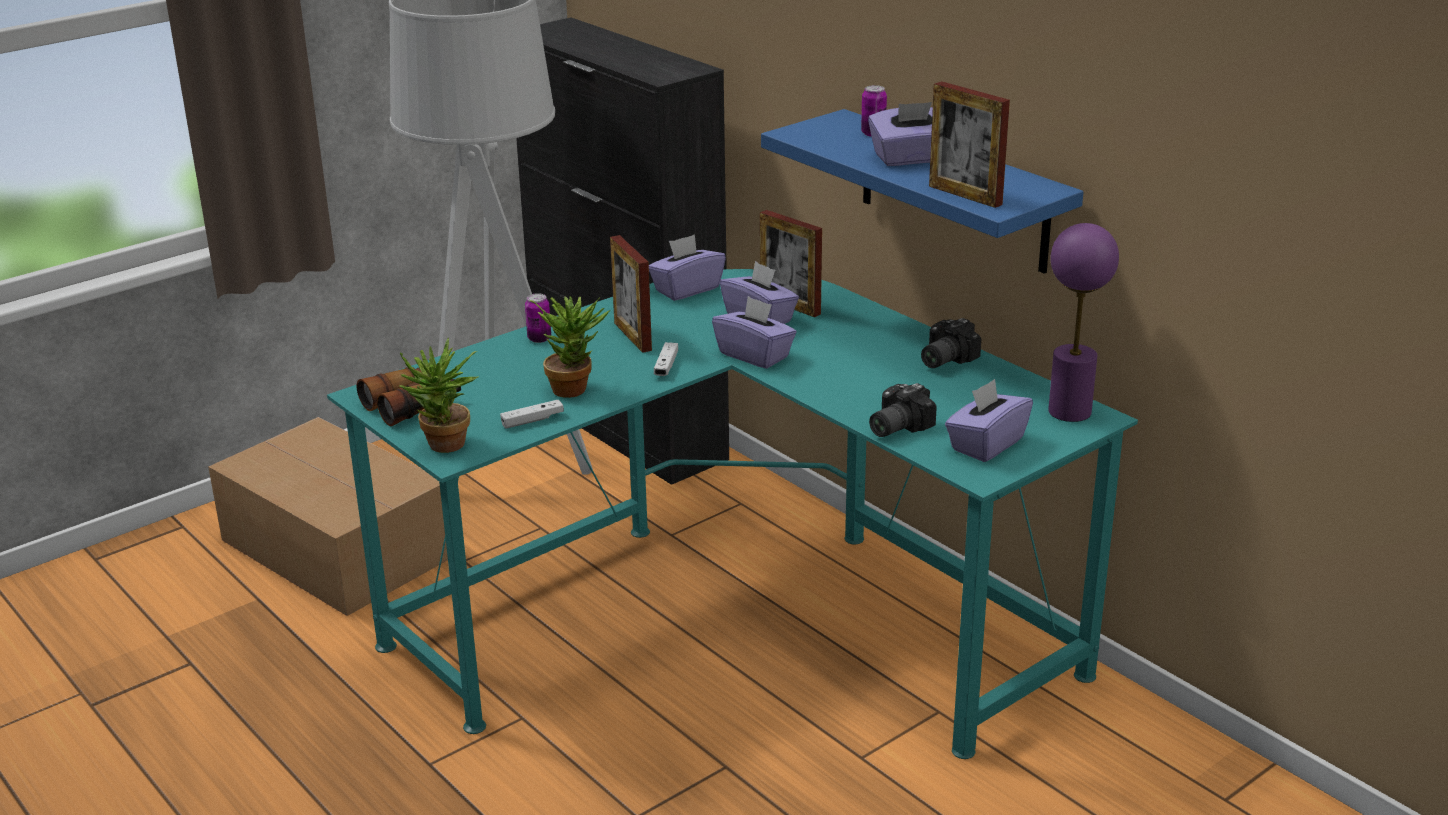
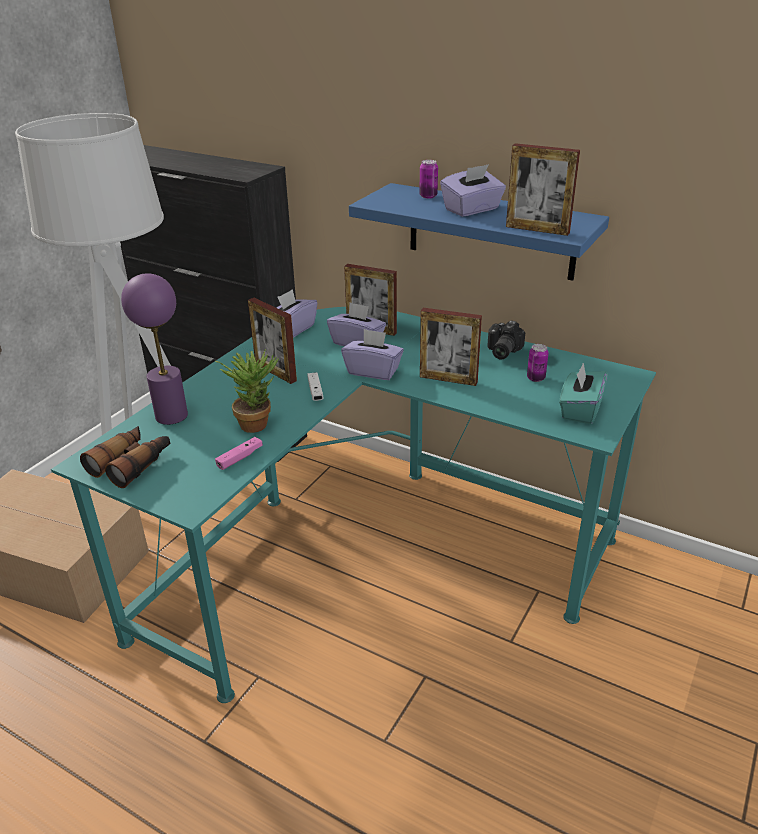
camera: 20 degrees left, 5 degrees up
(444, 448) = (179, 499): potted plant -> none
(532, 420) = (240, 458): white game controller -> pink game controller
(539, 338) = (205, 386): can -> can (535, 378)
(843, 380) = (448, 379): none -> picture frame
(895, 427) = (509, 408): camera -> none
(986, 444) = (580, 410): purple tissue box -> turquoise tissue box
(1070, 411) = (611, 374): purple table lamp -> purple table lamp (171, 415)

